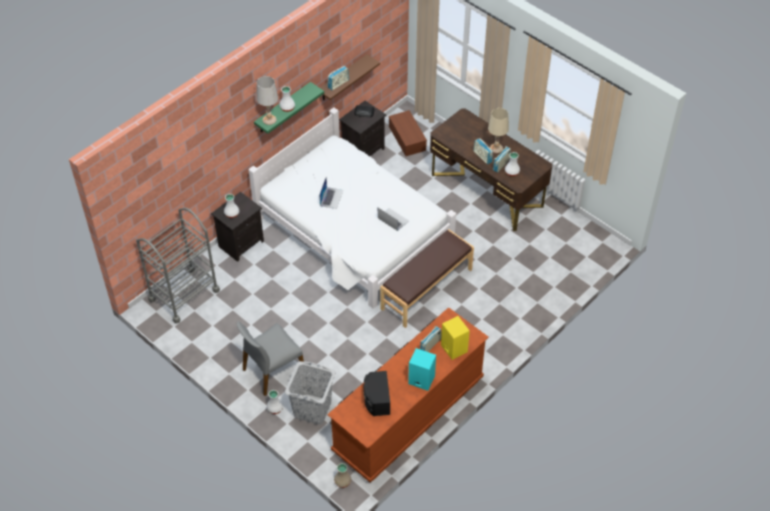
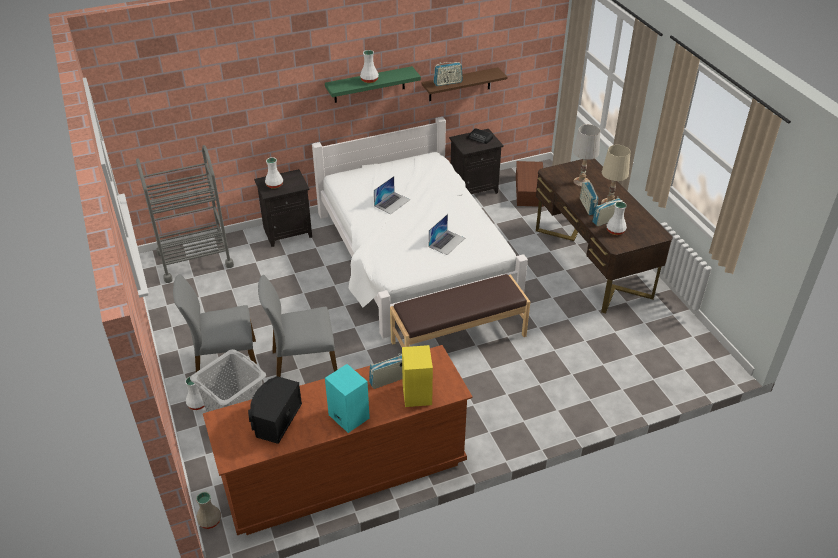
camera: 25 degrees right, 10 degrees down
(269, 120) = (341, 85): white table lamp -> white table lamp (581, 182)
(330, 350) = (304, 364): none -> grey chair
(393, 219) = (447, 242): laptop -> laptop turned 60 degrees clockwise

